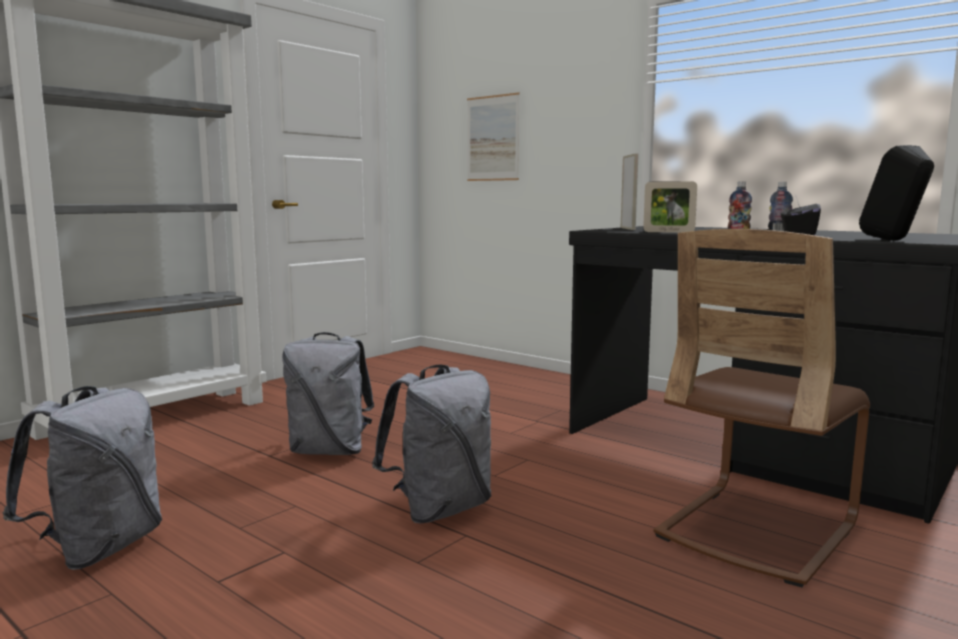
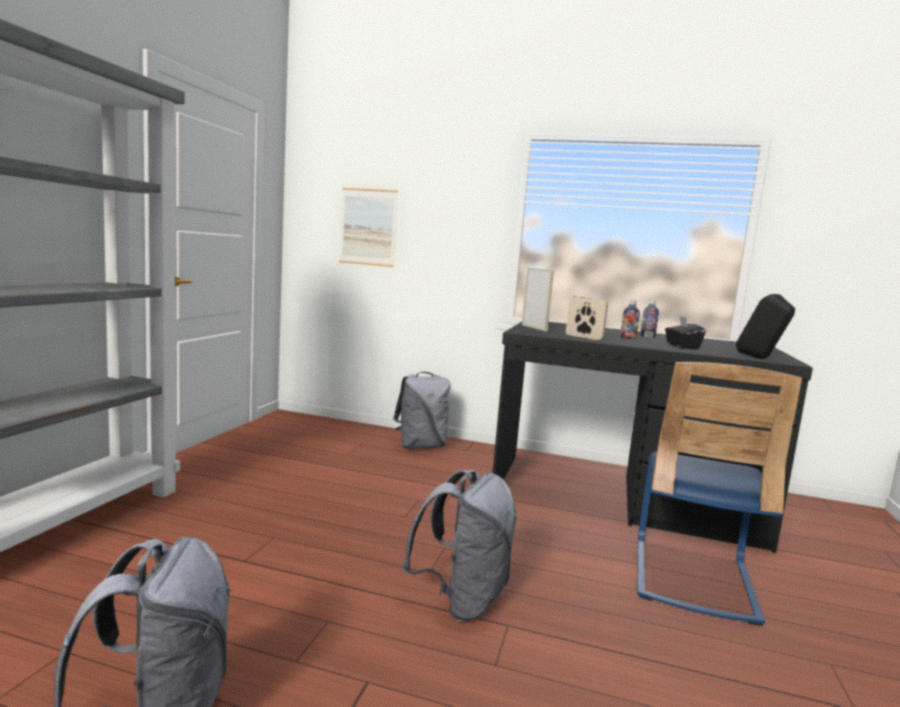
camera: 25 degrees left, 0 degrees up
(330, 451) = (302, 546): grey backpack -> grey backpack (420, 446)
(668, 232) = (584, 337): picture frame -> picture frame turned 135 degrees counterclockwise
(756, 530) = (692, 578): brown chair -> blue chair

